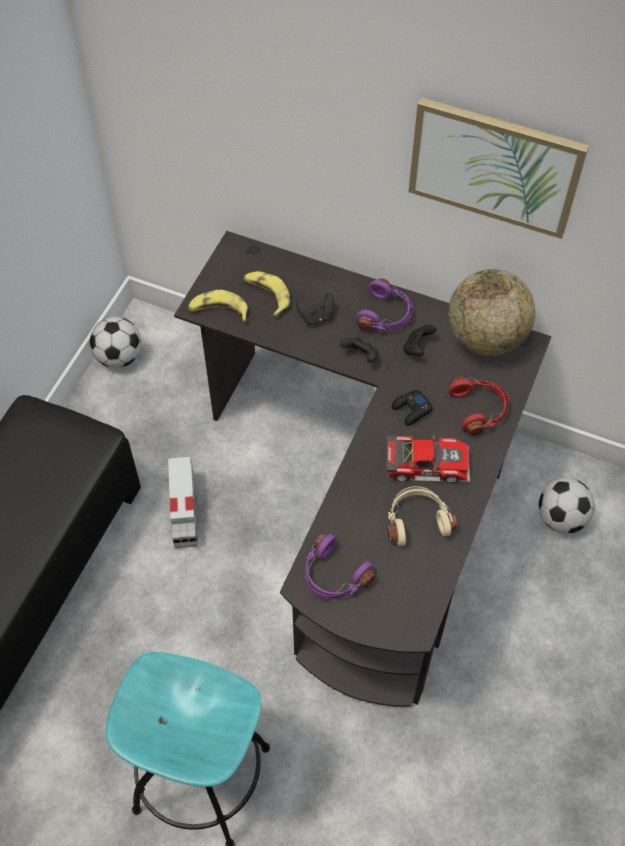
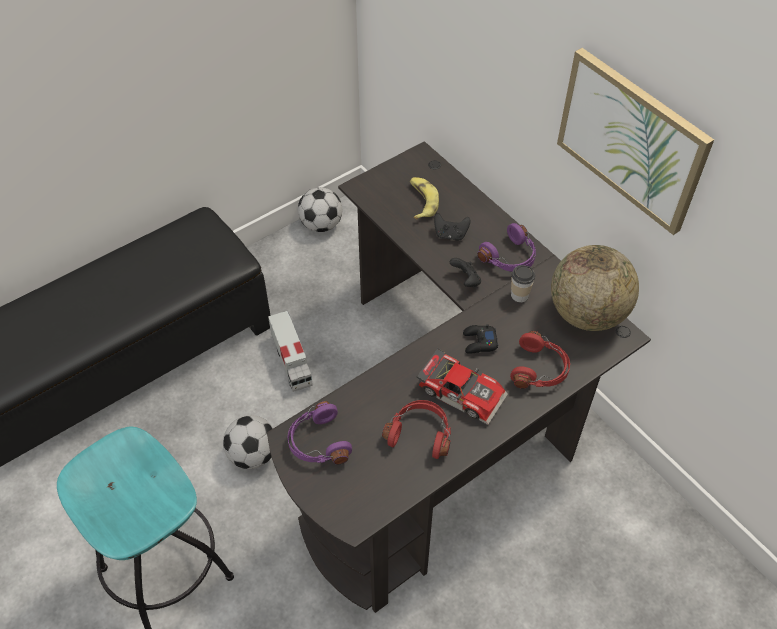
camera: 30 degrees right, 5 degrees down
(184, 512) = (292, 362): toy truck -> toy truck turned 45 degrees counterclockwise
(218, 311) = (374, 197): banana -> none
(416, 520) = (420, 433): beige headphones -> red headphones
(417, 348) = (519, 295): black game controller -> cup
(561, 519) = (606, 525): football -> football (252, 455)

